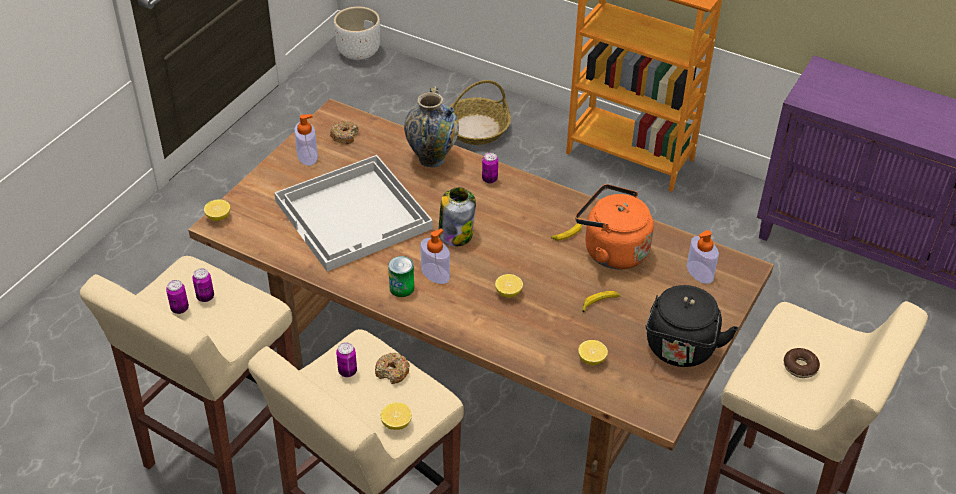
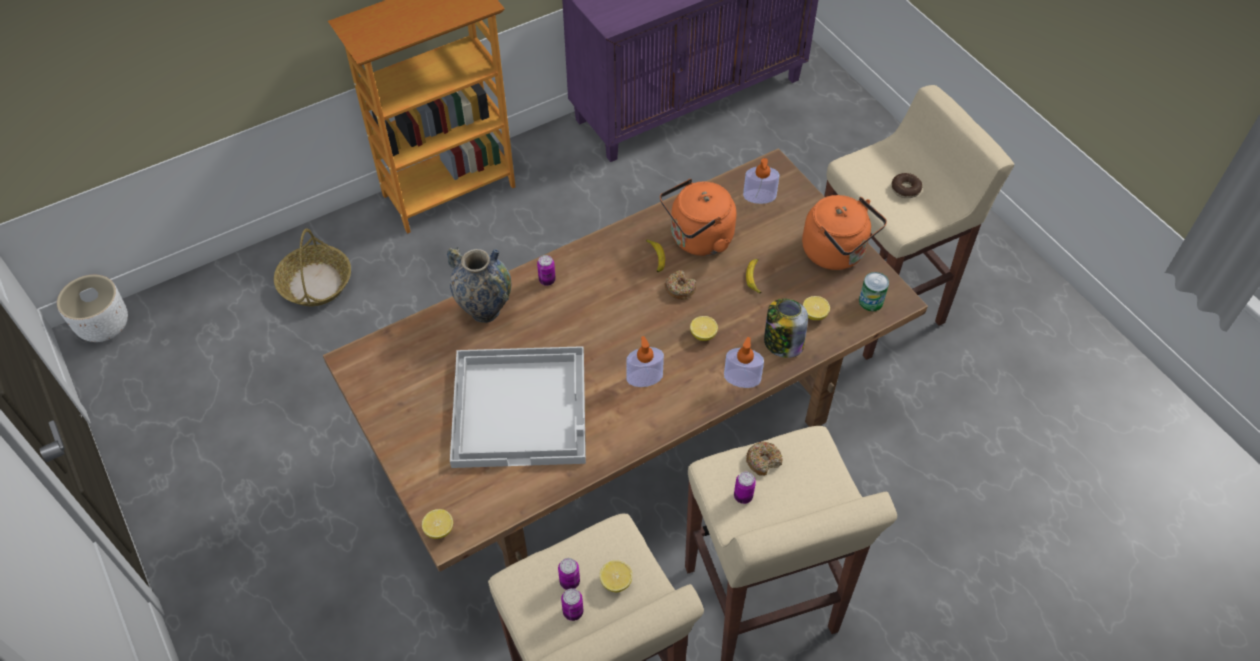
camera: 60 degrees left, 10 degrees up
(307, 156) = (401, 411): soap dispenser -> soap dispenser (742, 378)
(344, 136) = (395, 367): donut -> donut (680, 288)
(396, 423) = (826, 483): lemon -> lemon (616, 581)
(401, 288) = (647, 411): can -> can (871, 301)
(456, 234) = (603, 339): jar -> jar (782, 343)
(680, 350) = (837, 253): black kettle -> orange kettle

